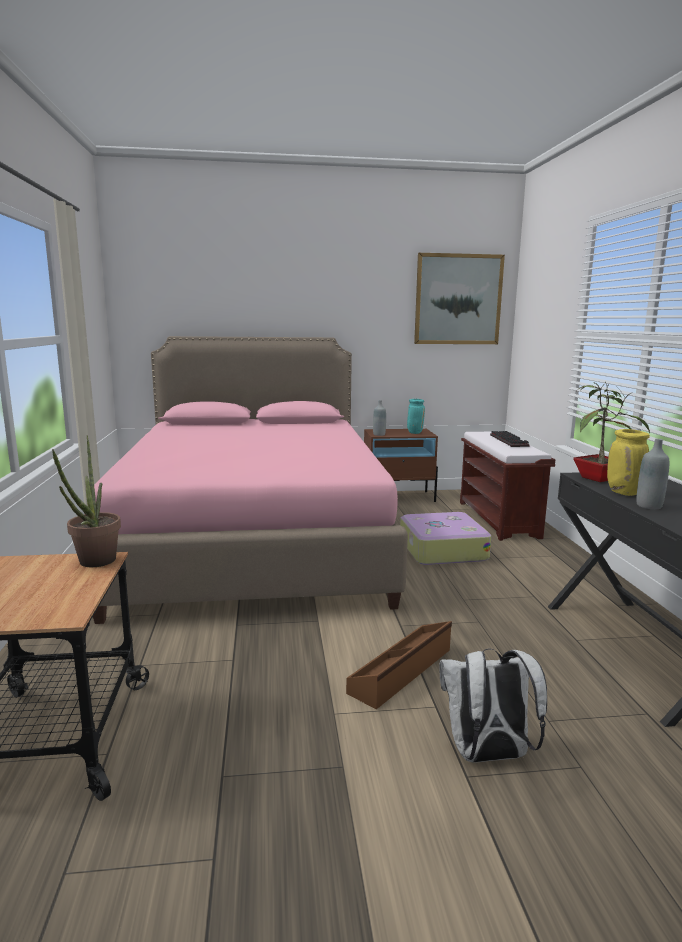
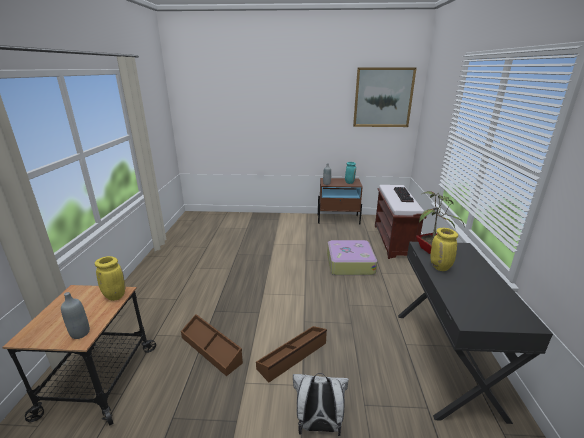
camera: 10 degrees right, 10 degrees up
(94, 564) = (114, 296): potted plant -> yellow vase
(254, 540) = (244, 248): pink bed -> none
(254, 675) = (211, 349): none -> brown storage box
(649, 506) = (449, 283): grey bottle -> grey bottle (80, 333)

